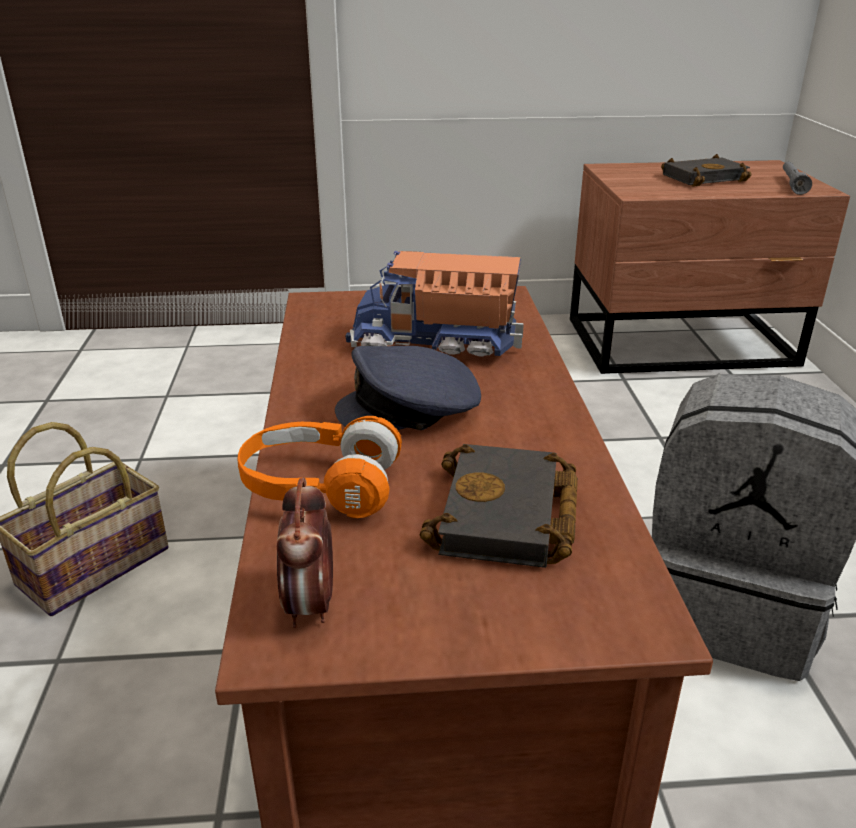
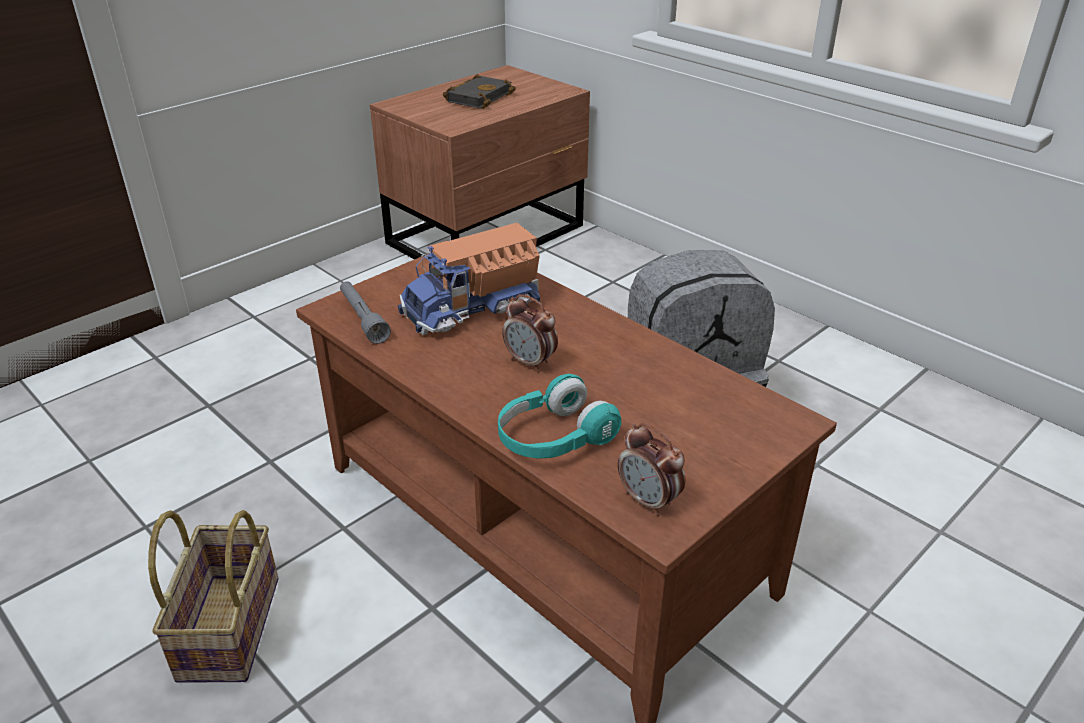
camera: 40 degrees left, 5 degrees up
(320, 487) = (553, 438): orange headphones -> turquoise headphones
(412, 409) = (530, 362): grey cap -> alarm clock
(508, 518) = (674, 402): black book -> none
(792, 184) = (544, 89): grey flashlight -> grey flashlight (363, 319)

